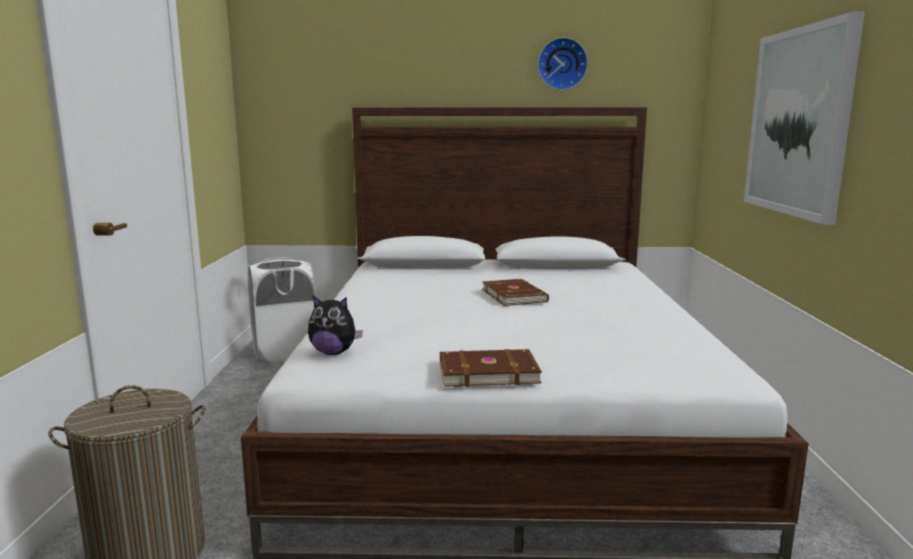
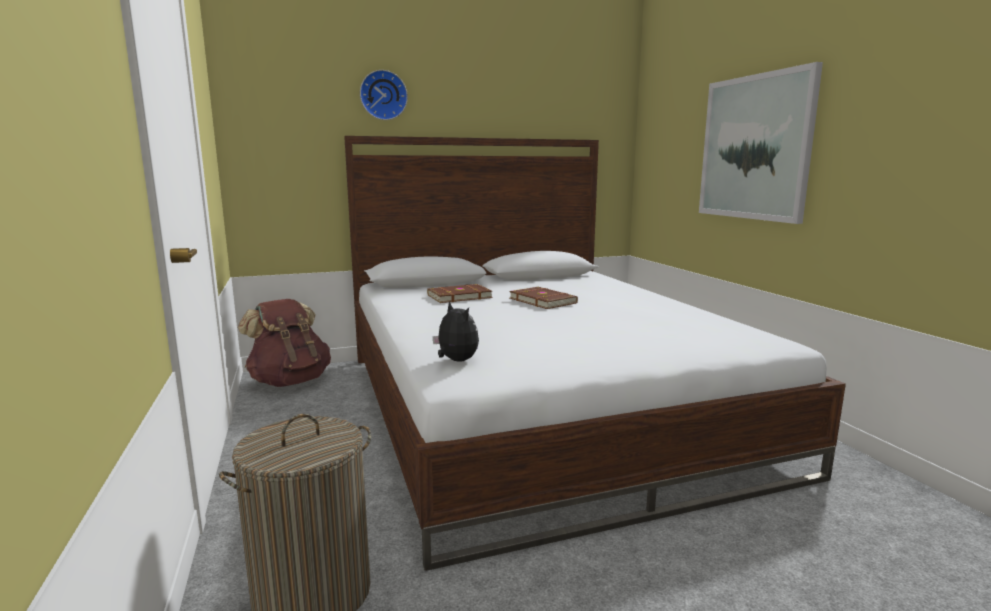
camera: 20 degrees left, 0 degrees up
(285, 353) = (290, 381): white laundry basket -> brown backpack
(334, 352) = (456, 361): plush toy -> plush toy turned 120 degrees counterclockwise
(487, 372) = (607, 360): brown book -> brown book (458, 296)
(562, 64) = (529, 101): wall clock -> wall clock (383, 95)

